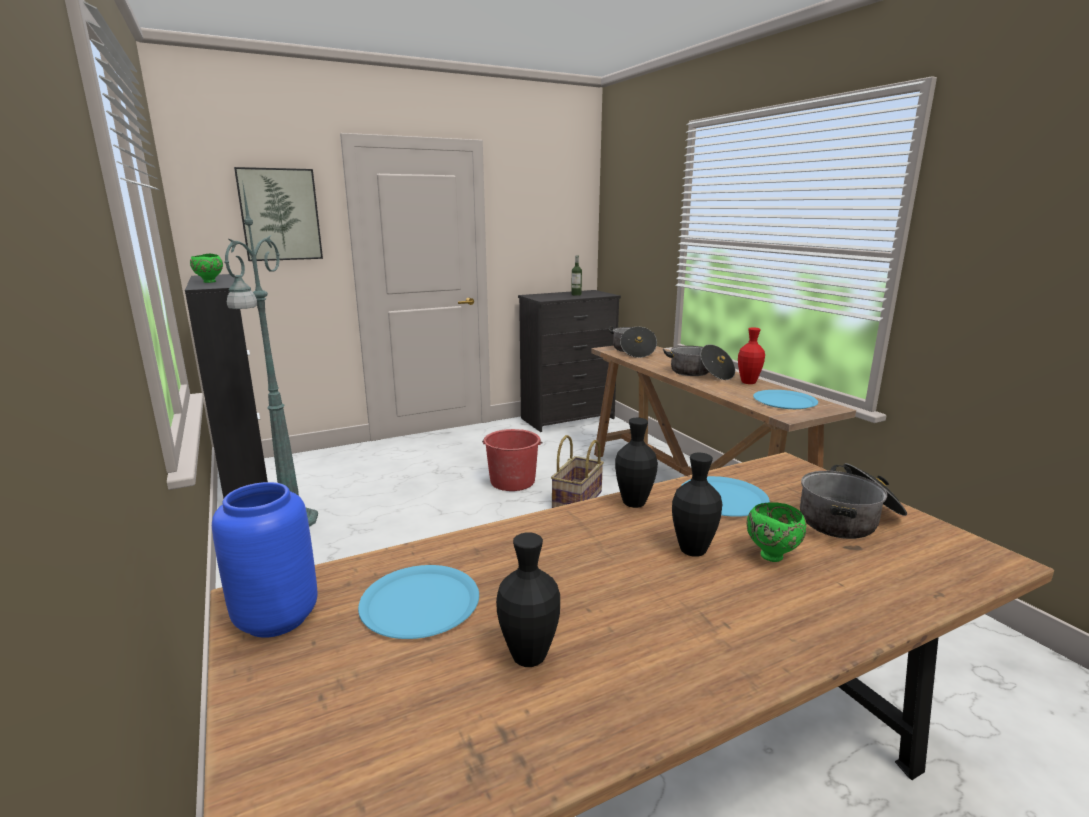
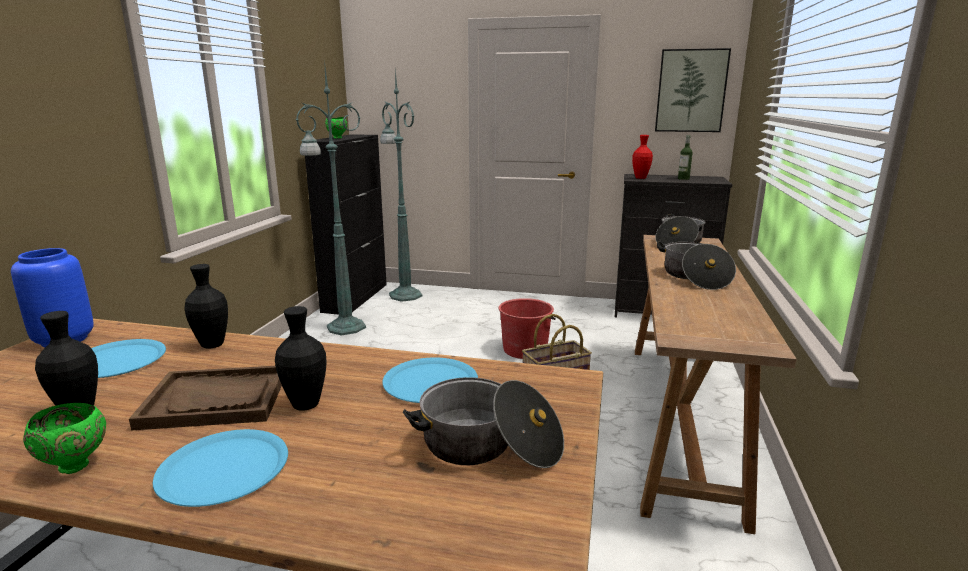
camera: 40 degrees right, 0 degrees up
(280, 215) = (416, 89): picture -> picture (691, 91)
(307, 467) = (404, 295): none -> green floor lamp
(620, 582) = (216, 400): none -> brown tray
(634, 503) = (359, 358): black vase -> black vase (212, 345)
(748, 382) = (729, 297): red vase -> red vase (640, 178)
(772, 555) = (345, 436): green bowl -> green bowl (76, 466)
(784, 401) = (720, 324): blue plate -> blue plate (224, 468)

